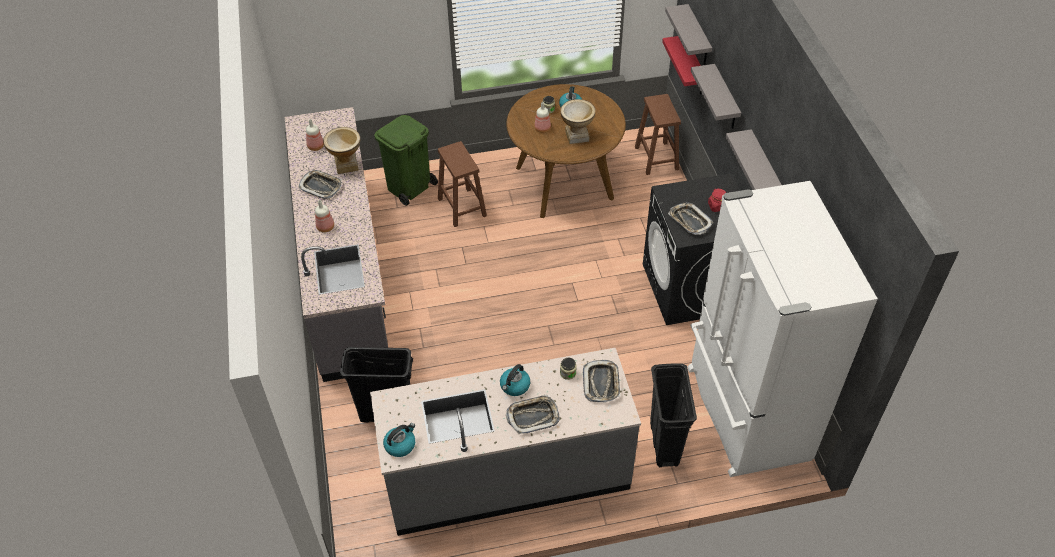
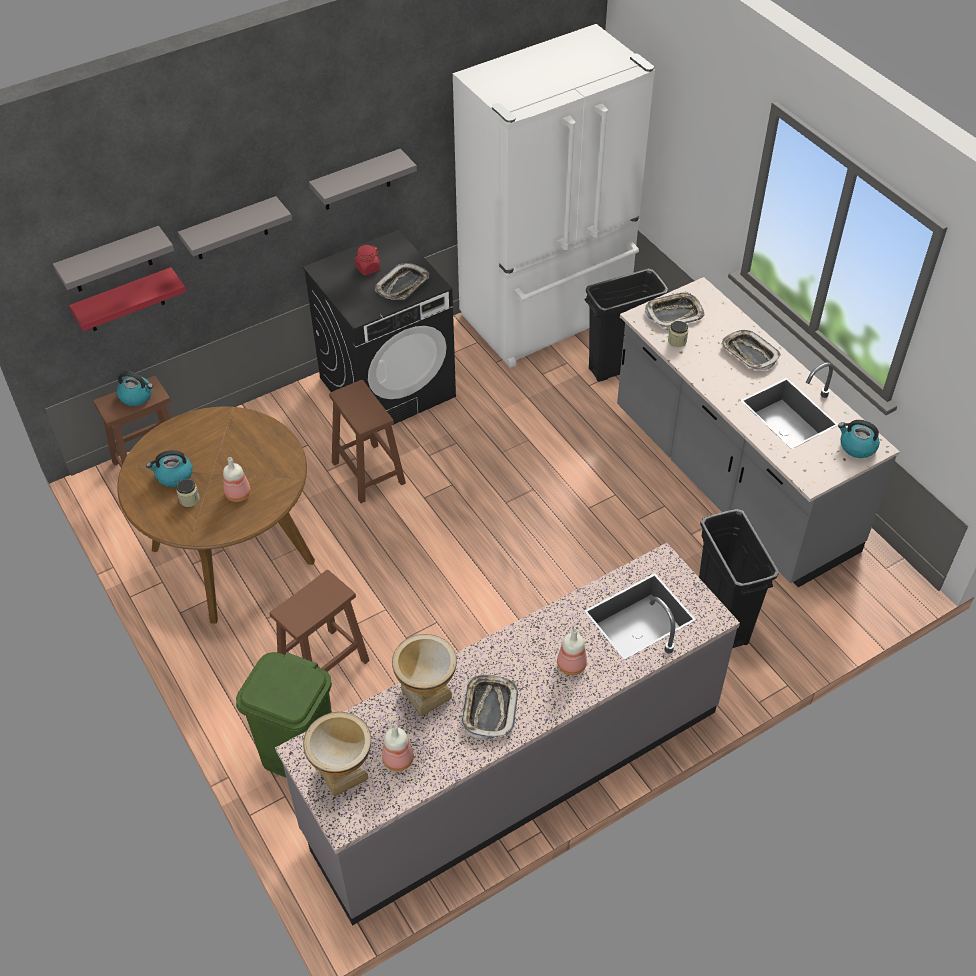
camera: 110 degrees left, 0 degrees up
(514, 386) = (721, 377): kettle -> kettle (137, 396)
(577, 136) = (243, 452): vase -> vase (343, 773)
(606, 259) = (369, 473): none -> brown stool

